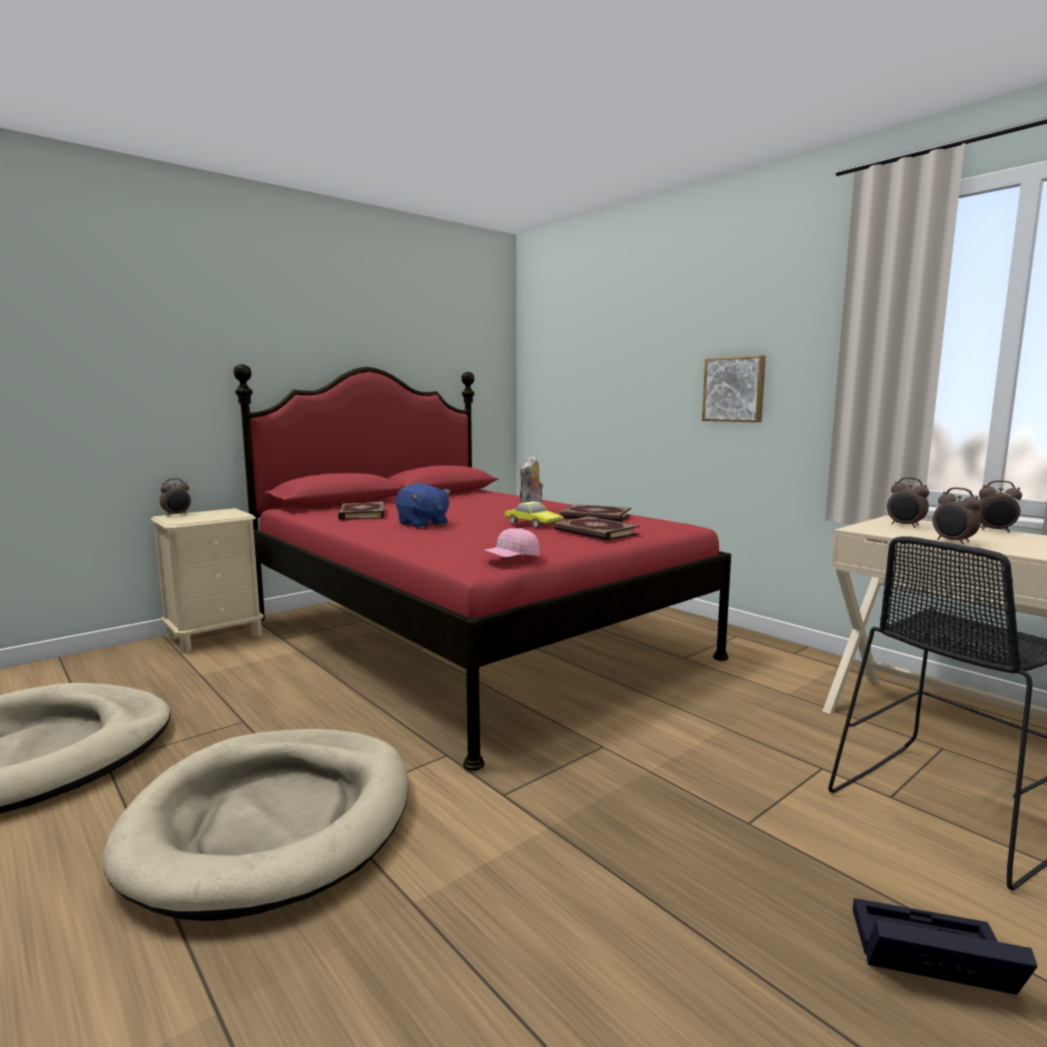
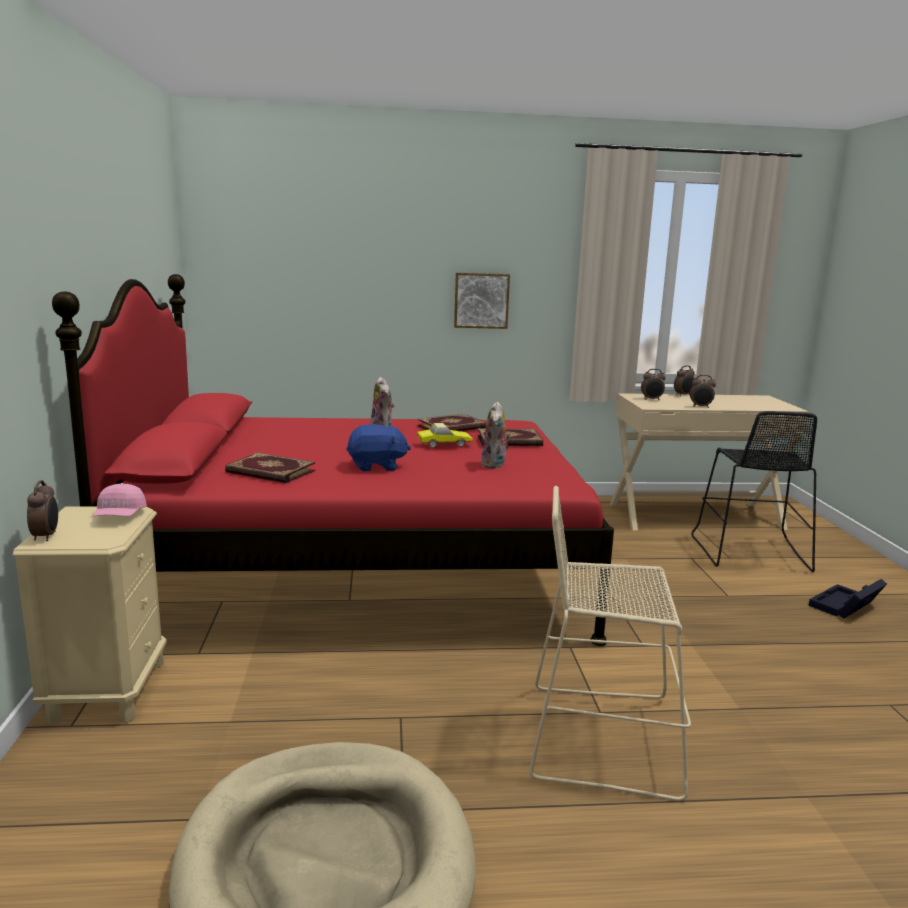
camera: 55 degrees left, 5 degrees up
(273, 821) = (605, 737): beige dog bed -> beige stool
(492, 539) = (495, 465): none -> plush toy
(511, 559) = (562, 476): pink cap -> pink cap (120, 516)

